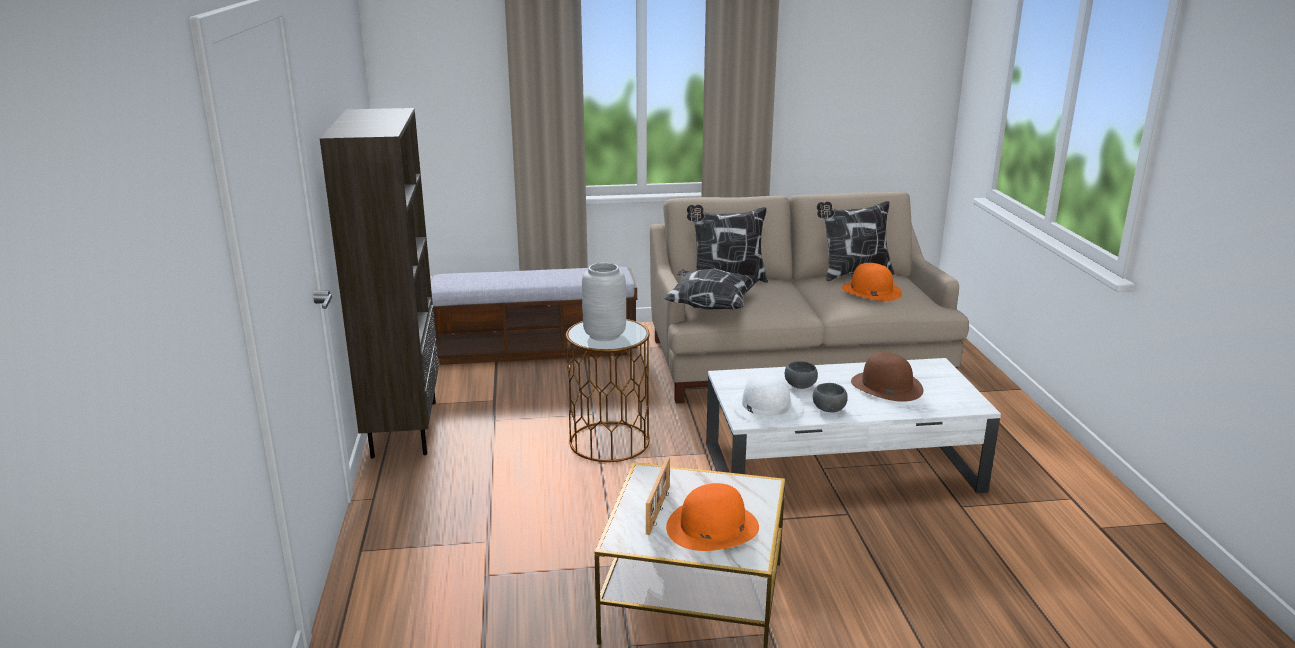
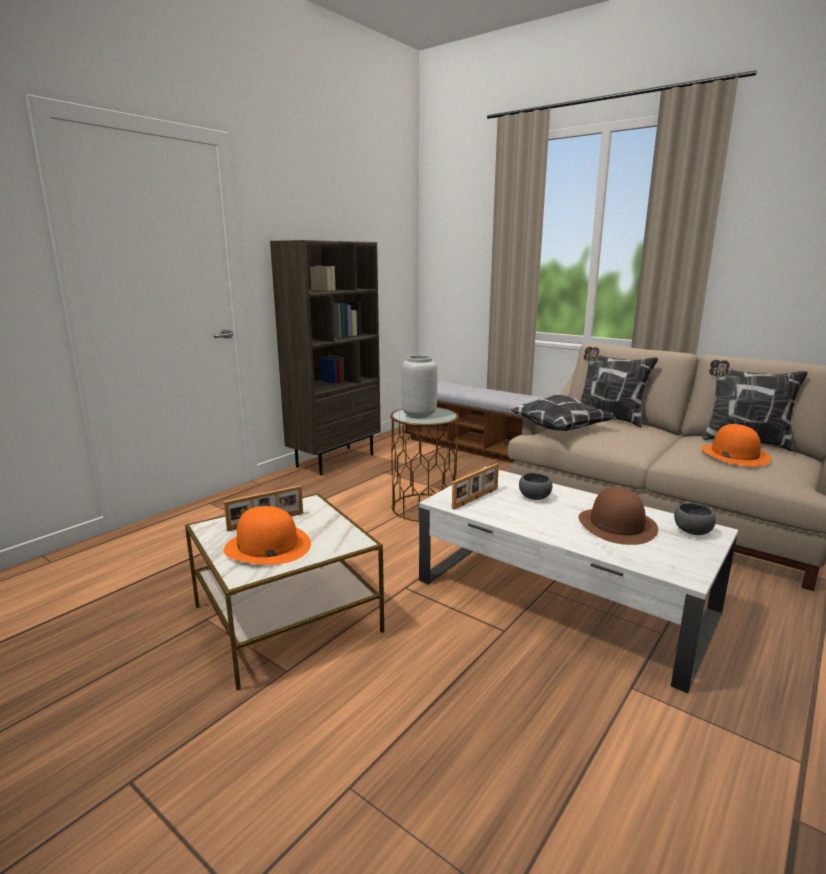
camera: 45 degrees right, 5 degrees down
(765, 406) = (476, 498): white hat -> picture frame
(828, 409) = (522, 519): grey bowl -> grey bowl (691, 531)

